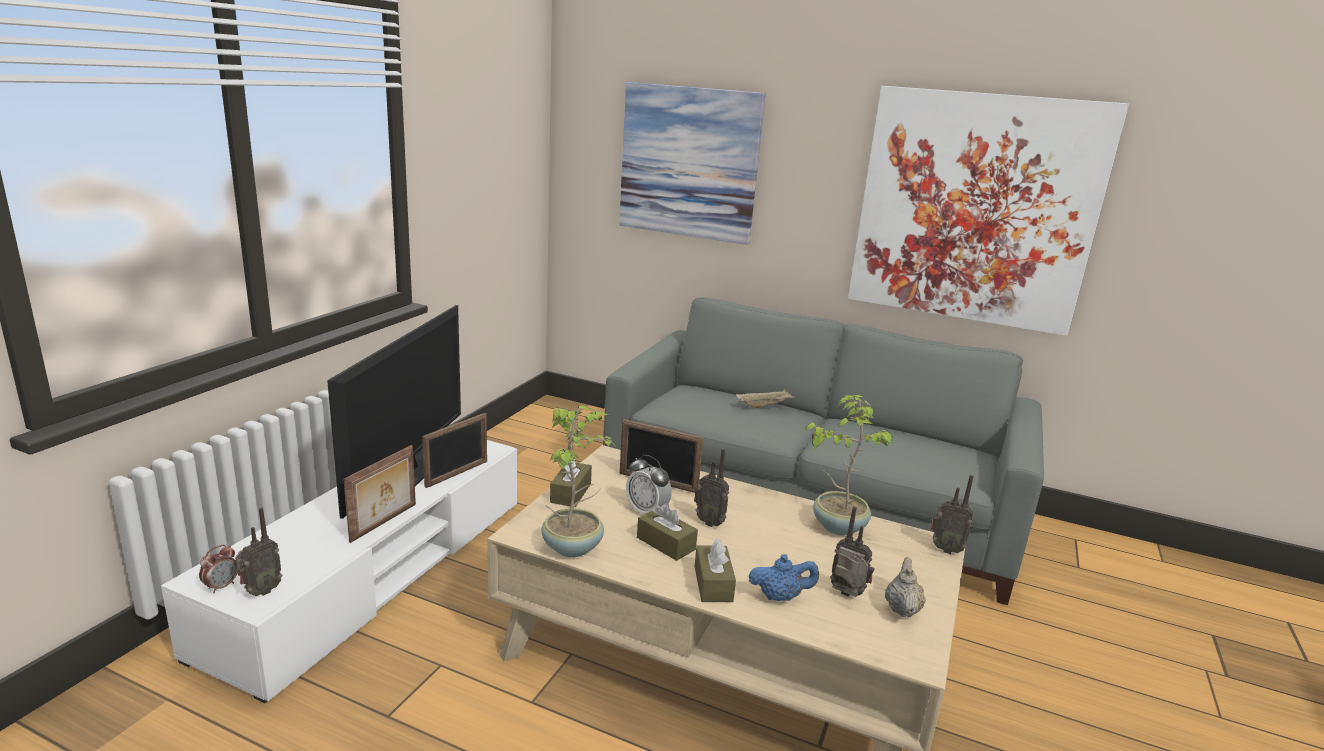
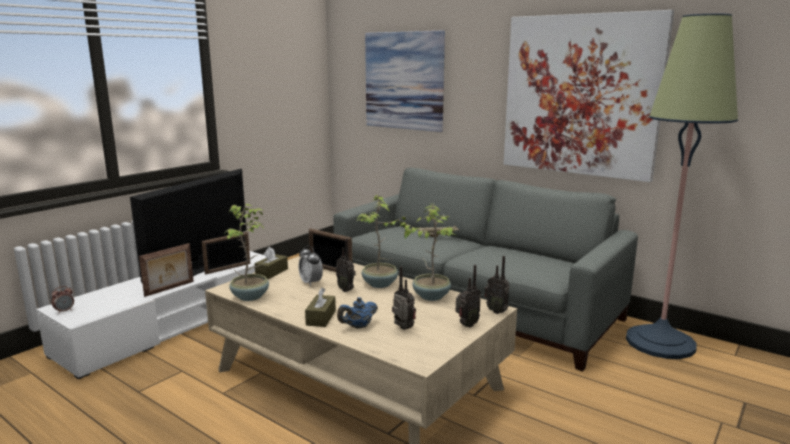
camera: 15 degrees right, 5 degrees down
(260, 591) = (82, 314): radio -> radio (466, 325)
(666, 543) = (308, 298): brown tissue box -> none
(751, 508) = (380, 284): none -> potted plant
(780, 597) = (358, 326): blue teapot -> blue teapot turned 135 degrees clockwise
(902, 609) = (435, 337): beige teapot -> none
(1070, 548) = (660, 342): none -> floor lamp

